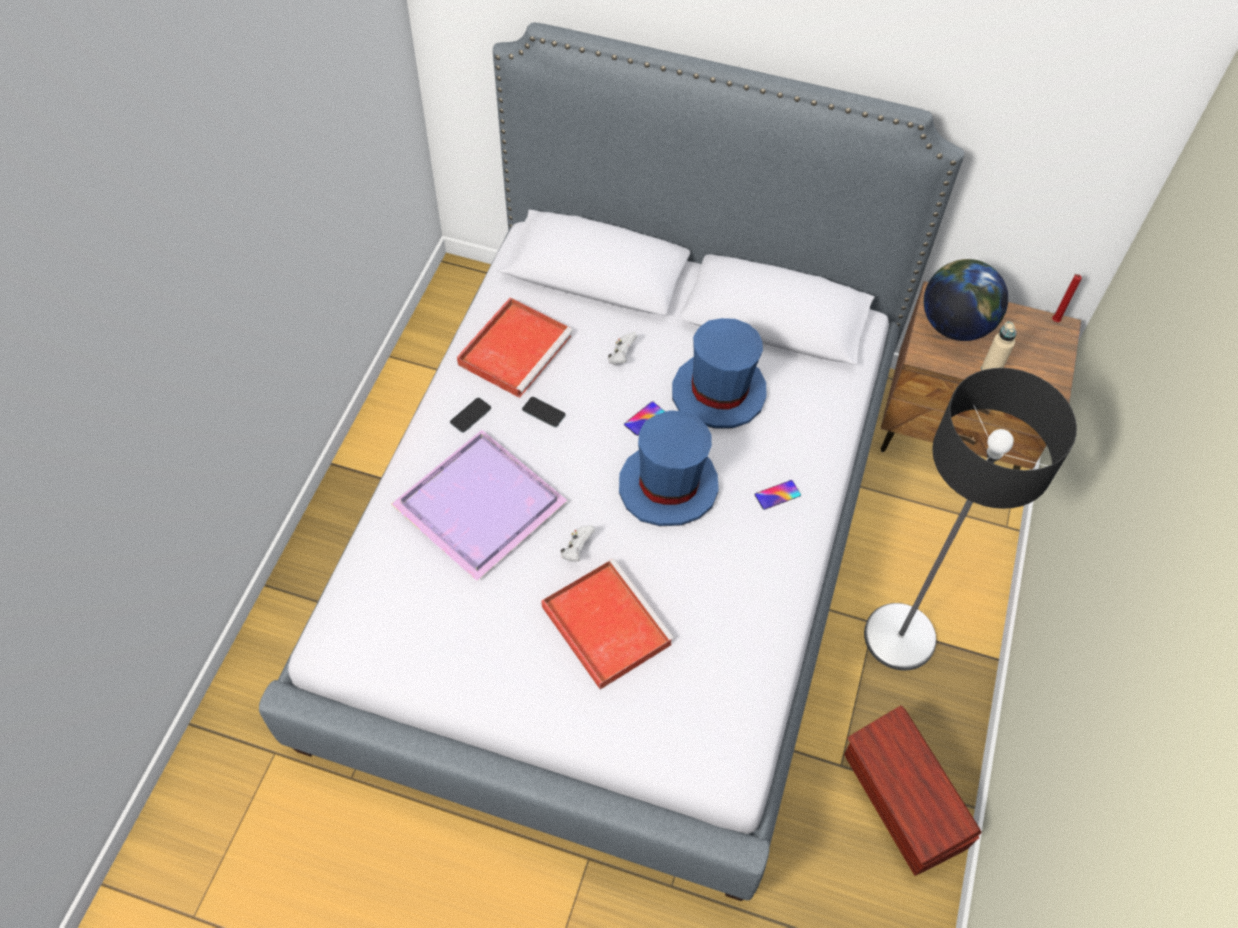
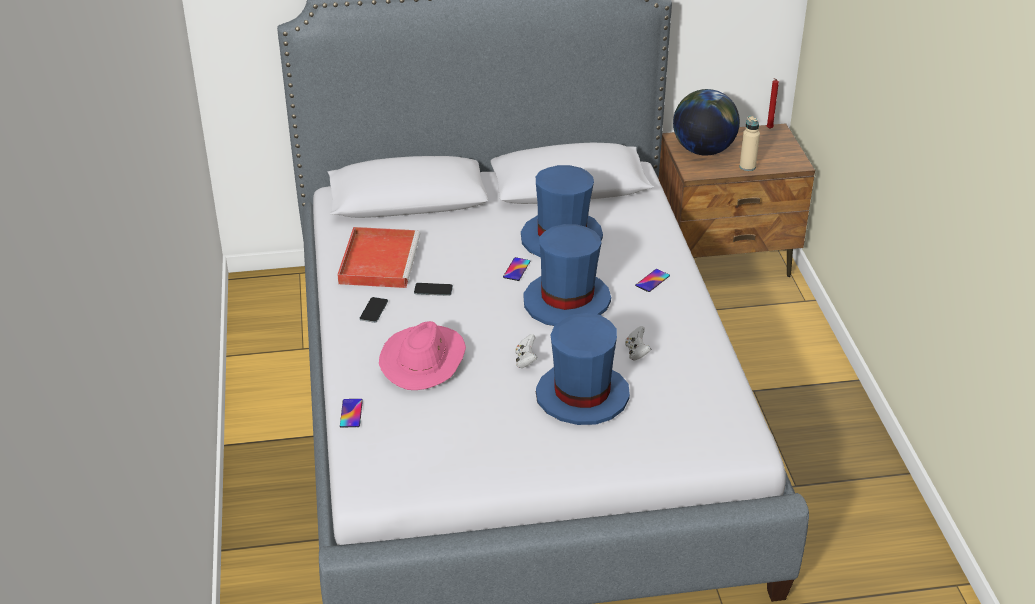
camera: 25 degrees left, 20 degrees down
(370, 543) = (351, 413): none -> phone
(476, 505) = (423, 359): purple tray -> pink hat
(604, 624) = (582, 396): red tray -> blue hat
(621, 356) = (469, 239): white game controller -> white game controller (636, 352)
(900, 638) = (779, 392): floor lamp -> none
(903, 803) = (857, 490): brown storage box -> none

